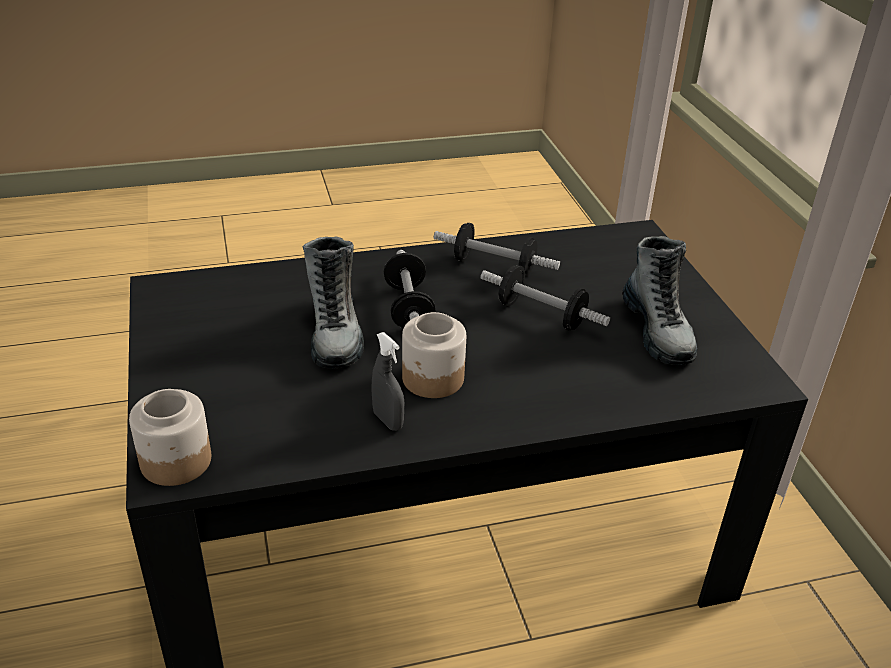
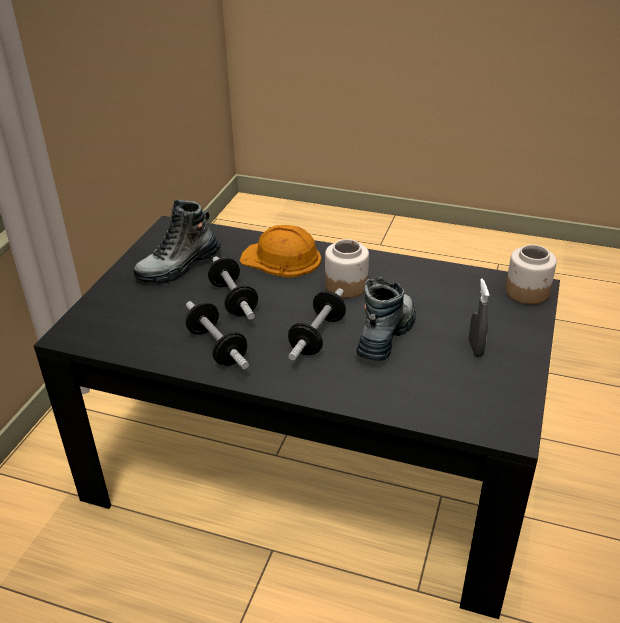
camera: 145 degrees left, 0 degrees up
(388, 421) = (392, 273): grey spray bottle -> grey spray bottle (475, 348)
(555, 388) = (281, 259): none -> orange hard hat
(657, 330) = (178, 266): boot -> boot turned 150 degrees counterclockwise

